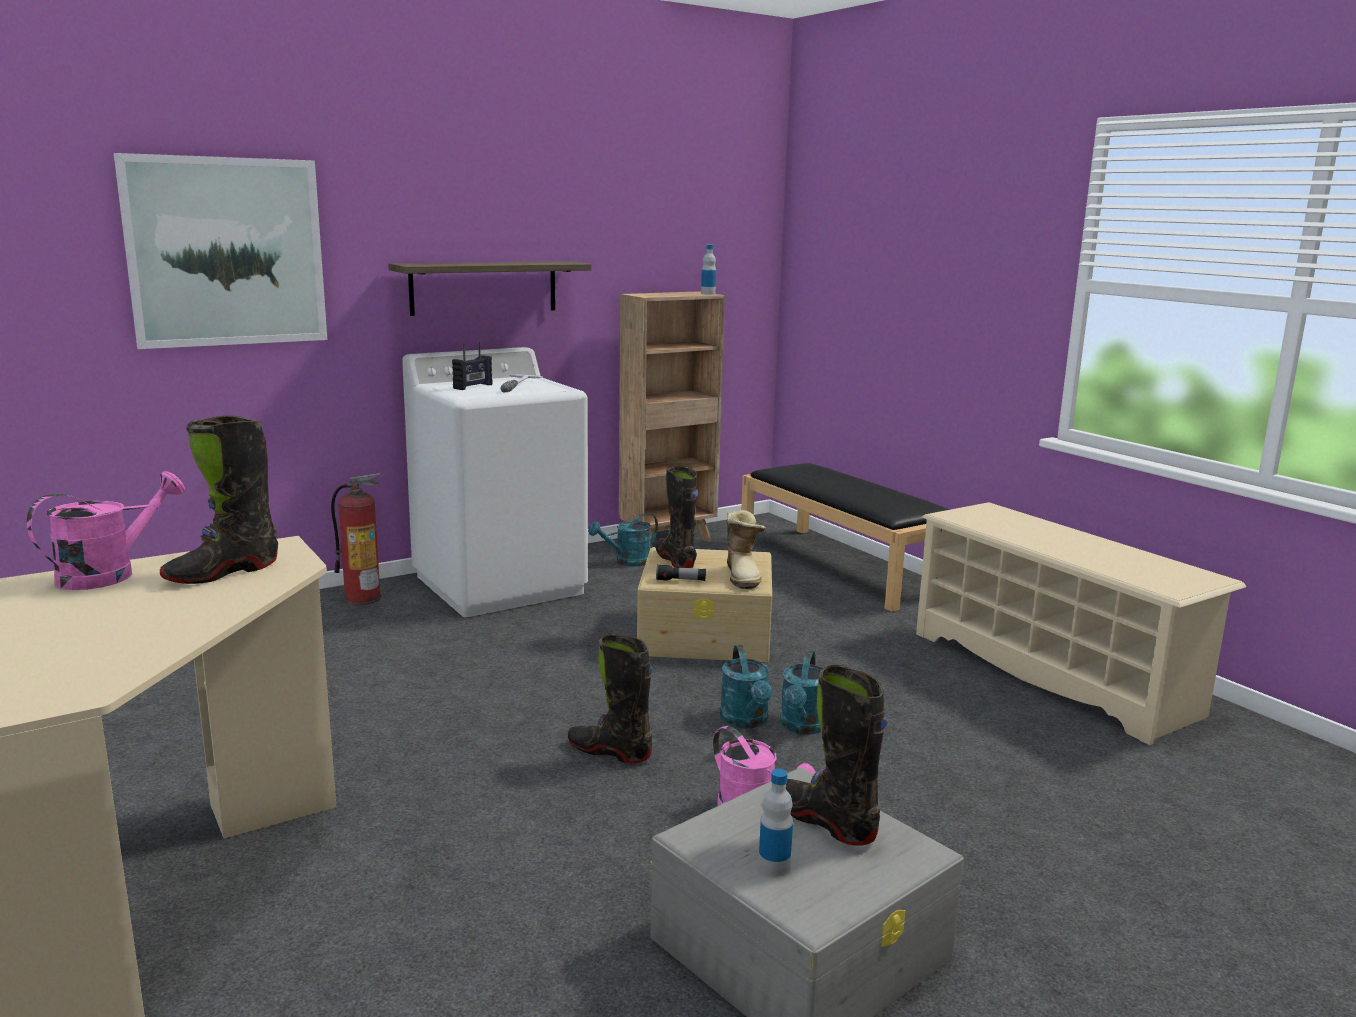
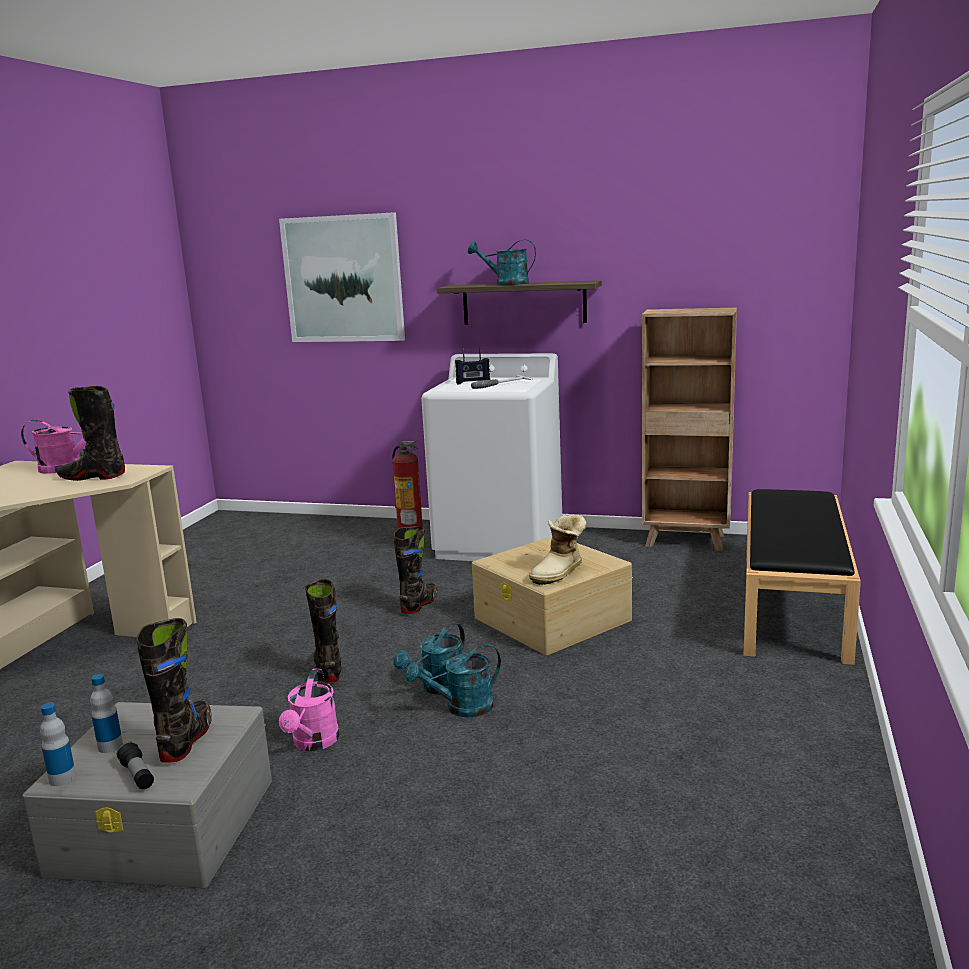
camera: 50 degrees right, 0 degrees up
(627, 562) = (617, 550): turquoise watering can -> turquoise watering can (506, 284)
(675, 560) = (544, 548): black boot -> black boot (419, 604)
(681, 581) = (508, 564): flashlight -> flashlight (137, 775)
(708, 293) = (725, 310): bottle -> bottle (62, 778)
(1053, 673) = (770, 766): beige shoe rack -> none

